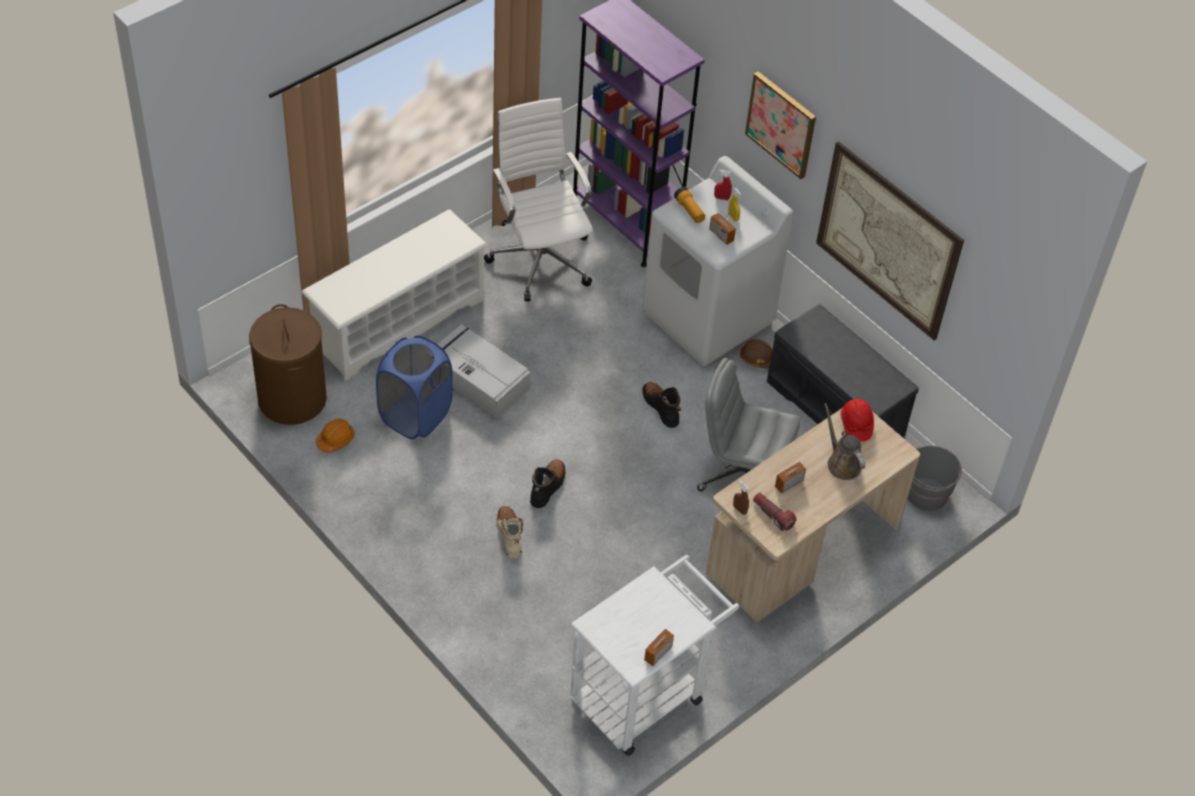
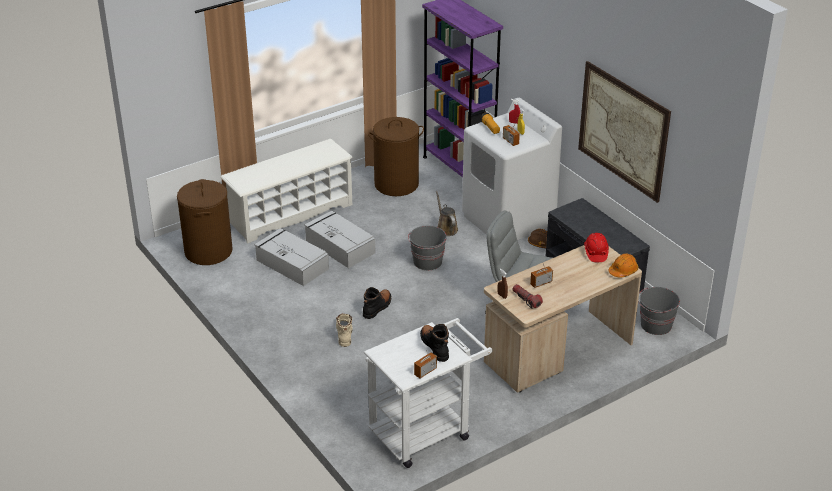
camera: 10 degrees right, 15 degrees down
(335, 439) = (233, 274): orange hard hat -> orange hard hat (623, 271)
(415, 415) = (291, 264): blue laundry basket -> grey storage box
(541, 257) = (396, 184): white office chair -> brown laundry basket
(605, 401) = (427, 262): none -> grey bucket
(661, 408) = (466, 267): black boot -> black boot (435, 347)
(781, 124) = (552, 61): picture -> none
(842, 463) = (582, 273): brown watering can -> brown watering can (446, 228)

